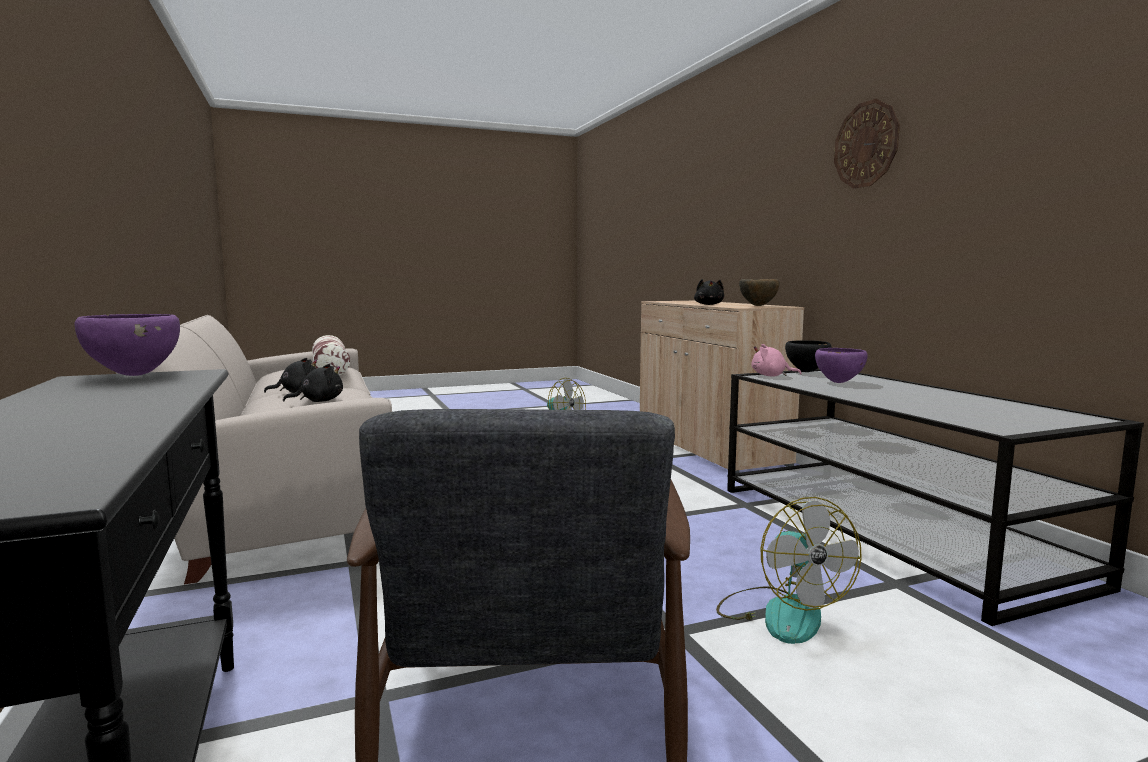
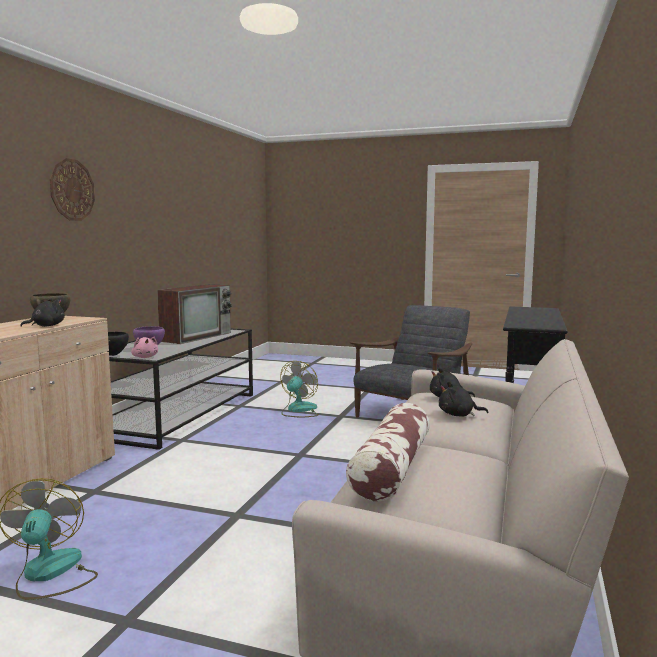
camera: 140 degrees left, 0 degrees up
(134, 375) = (536, 326): purple bowl -> none
(935, 405) = (197, 336): none -> television

